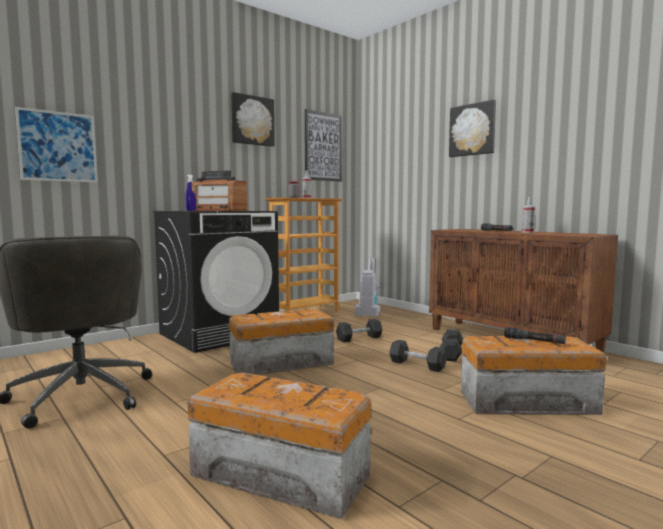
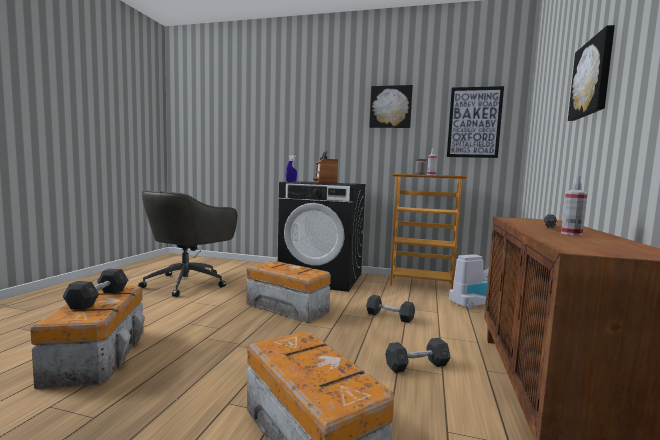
camera: 55 degrees right, 0 degrees up
(58, 146) = (254, 140): picture -> none
(417, 365) = (353, 355): grey dumbbell -> grey dumbbell (98, 299)
(534, 341) = (325, 367): black flashlight -> none

